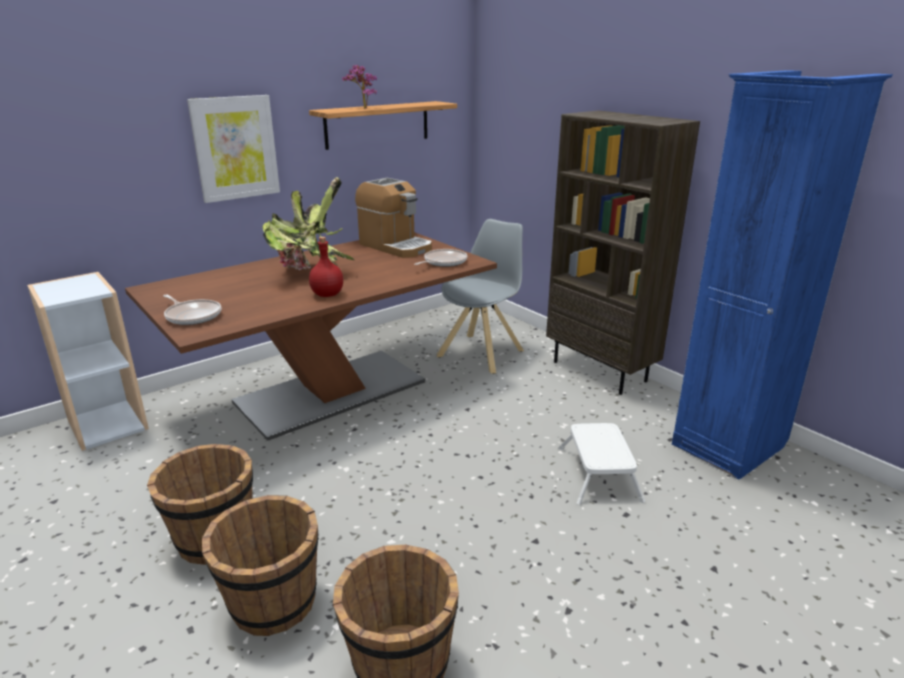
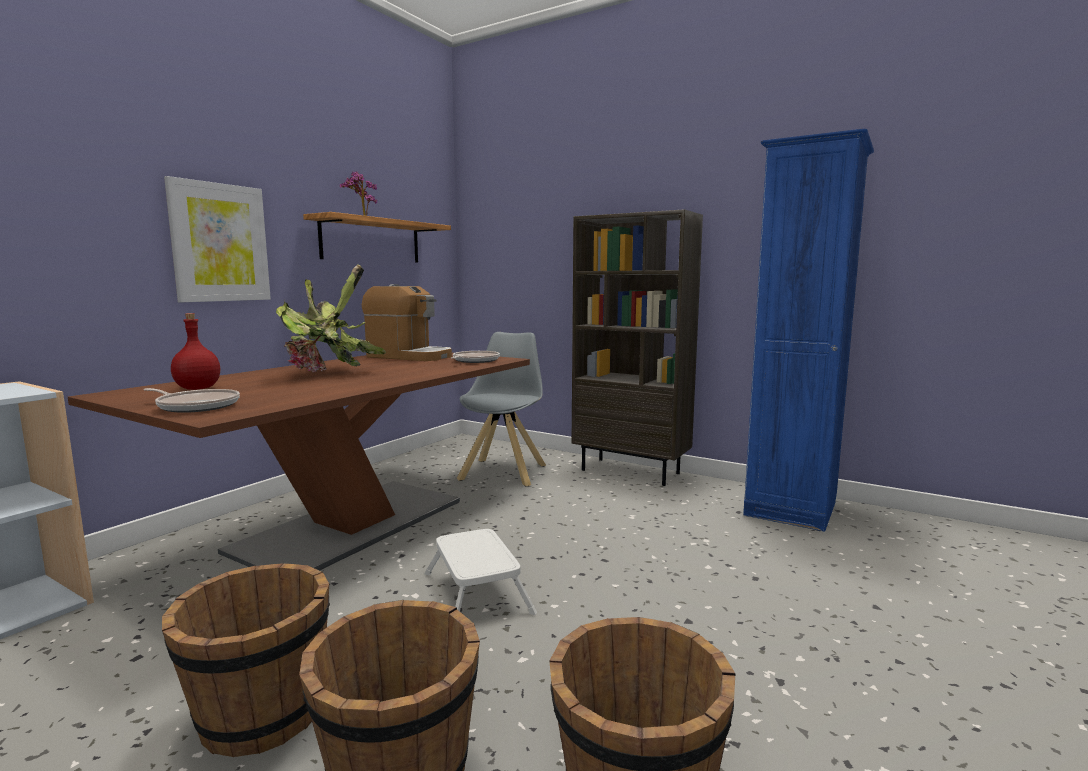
camera: 20 degrees left, 15 degrees down
(326, 294) = (366, 383): red bottle -> red bottle (197, 388)
(599, 473) = (699, 549): white step ladder -> white step ladder (477, 592)

